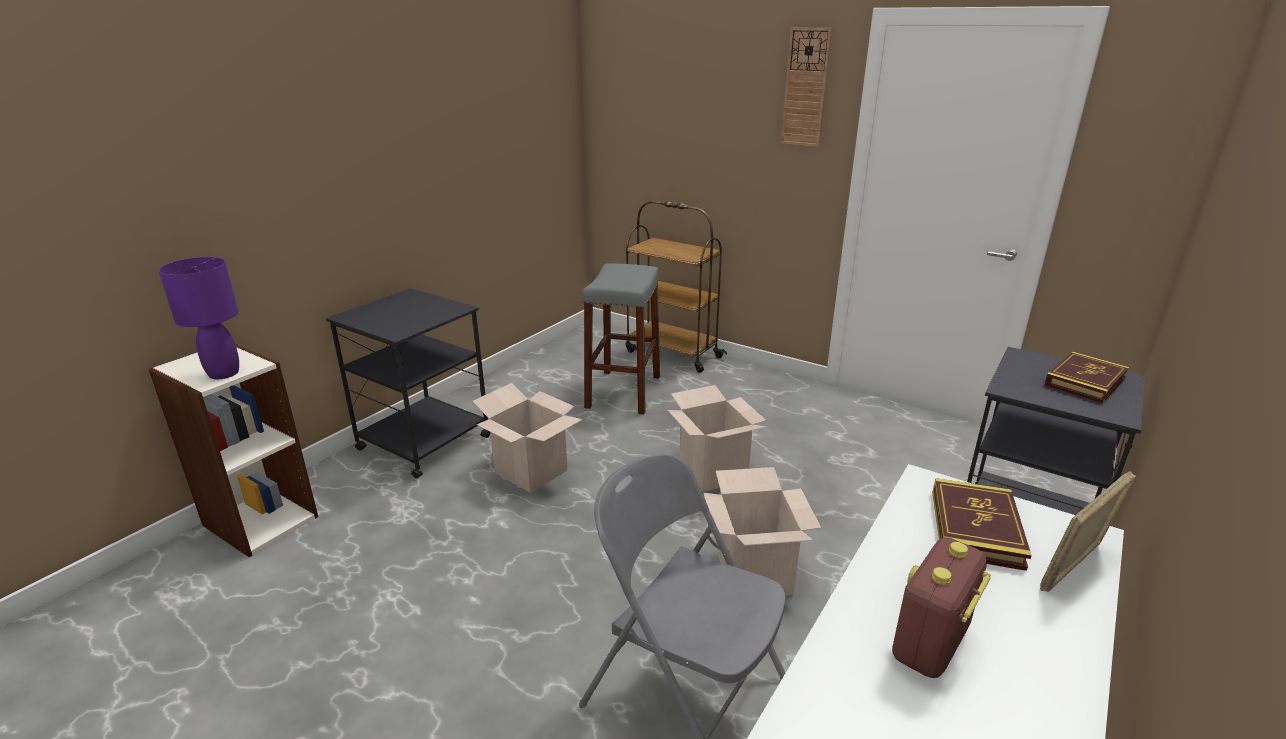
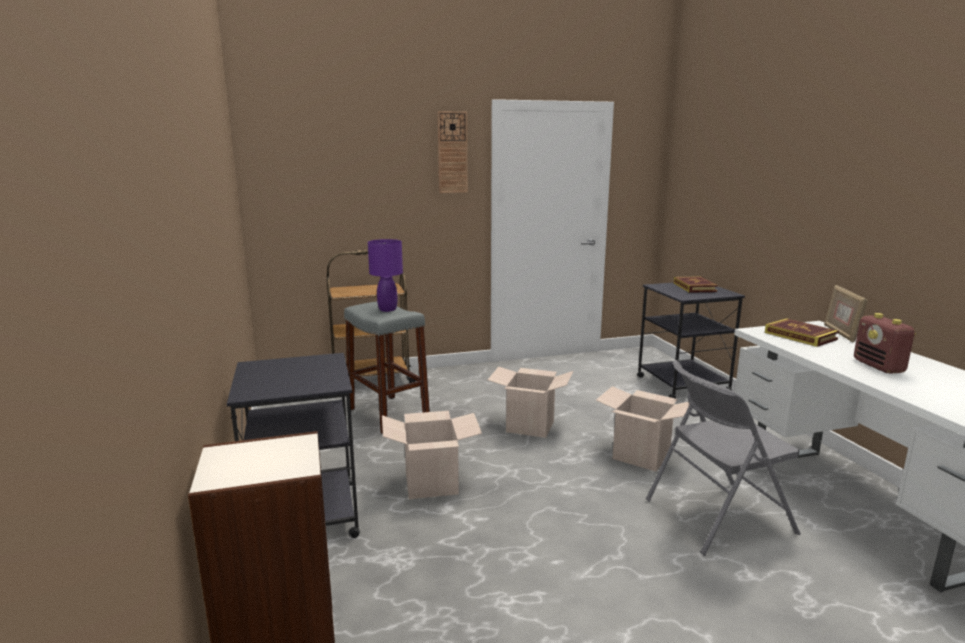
camera: 50 degrees left, 10 degrees down
(224, 373) = (294, 457): purple table lamp -> purple table lamp (387, 309)

